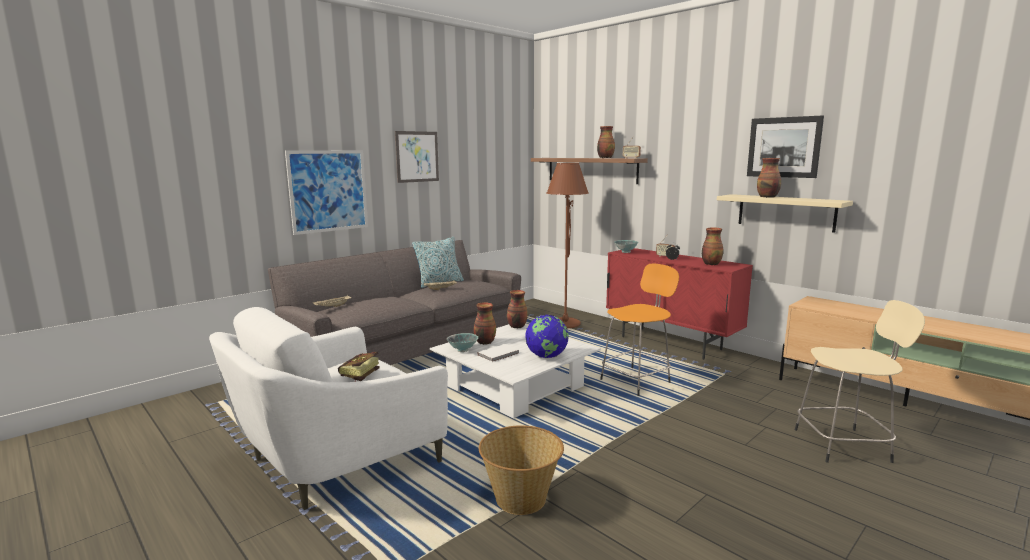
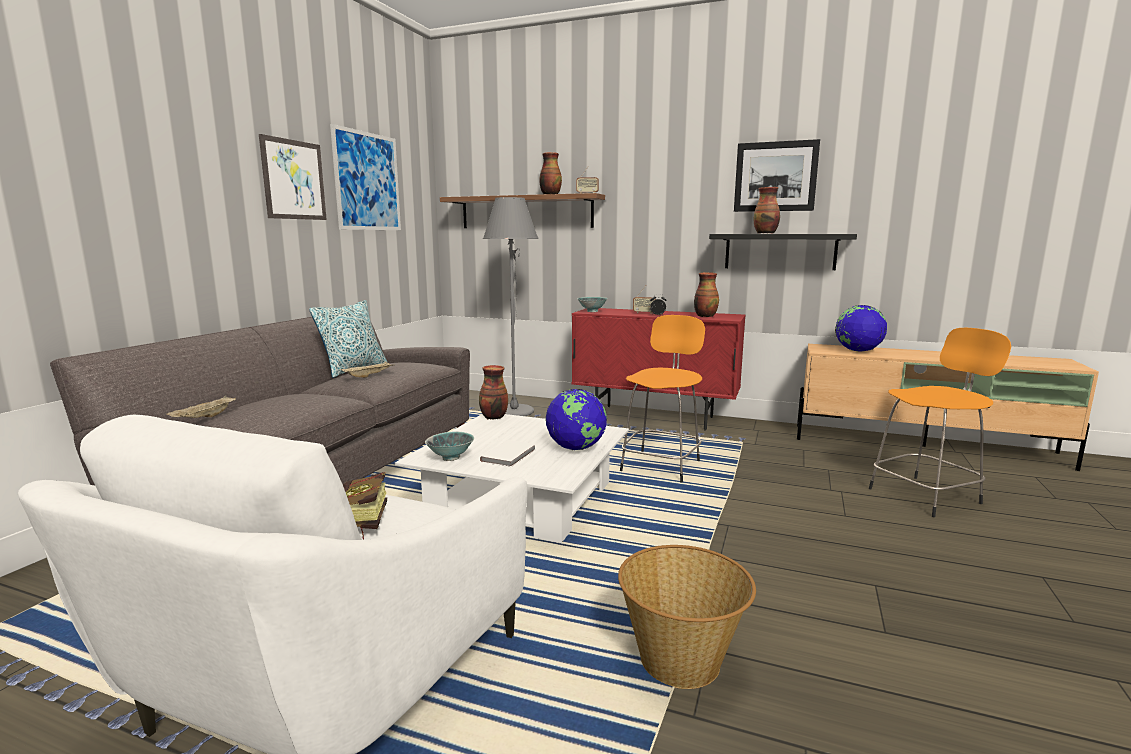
camera: 25 degrees left, 0 degrees up
(328, 191) = (157, 223): picture -> picture (367, 181)
(484, 342) = (471, 443): vase -> none
(565, 324) = (514, 412): brown floor lamp -> grey floor lamp
(785, 212) = (780, 251): beige shelf -> black shelf
(842, 308) = (858, 351): none -> globe
(844, 445) = (926, 495): beige stool -> orange stool

